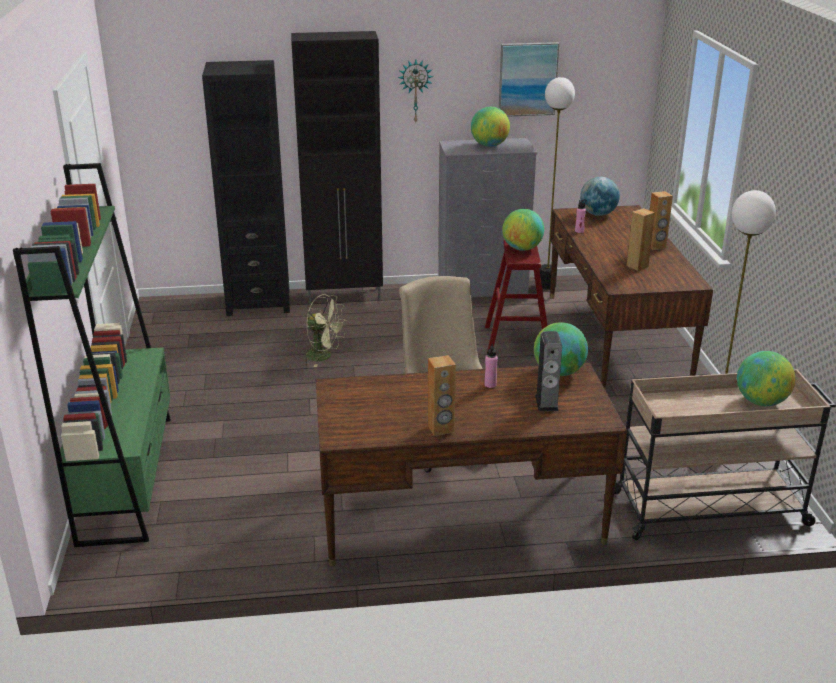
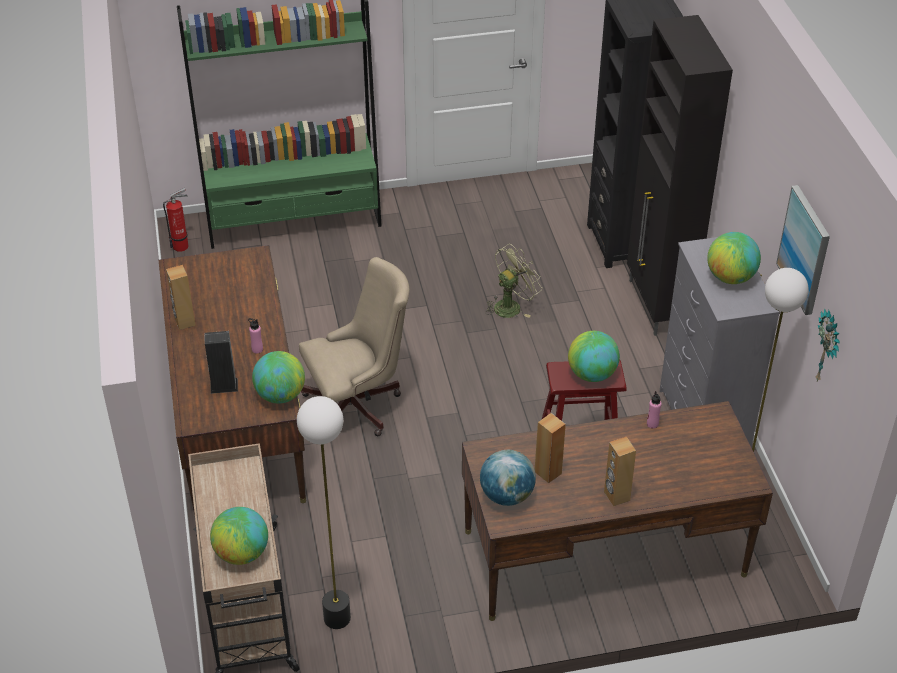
camera: 85 degrees right, 15 degrees up
(130, 567) = (182, 246): none -> fire extinguisher
(324, 356) = (511, 305): green fan -> green fan turned 150 degrees counterclockwise
(415, 90) = (747, 164): wall clock -> wall clock (828, 348)
(598, 214) = (720, 445): globe -> globe (507, 495)

